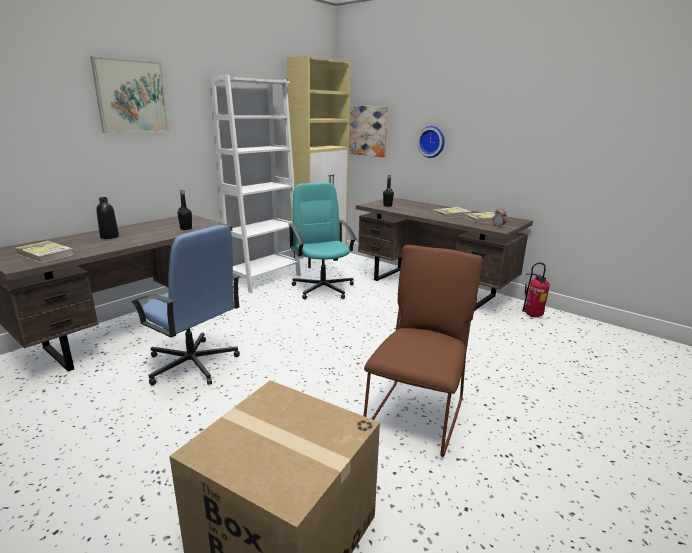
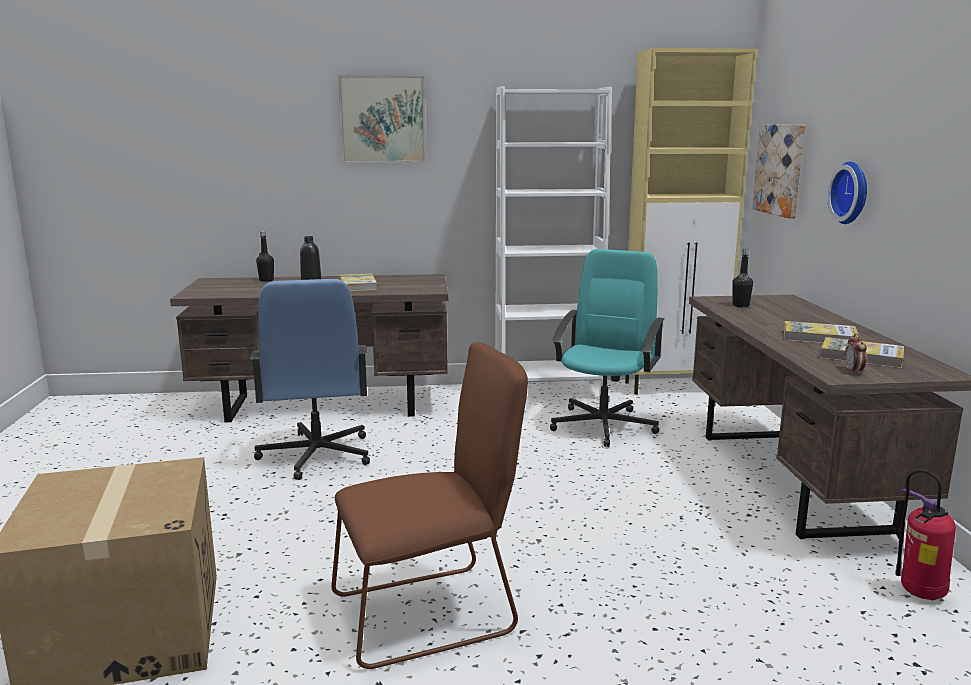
camera: 45 degrees right, 5 degrees down
(45, 254) = (230, 289): book -> book (358, 285)
(186, 228) = (394, 288): black bottle -> black bottle (266, 280)

